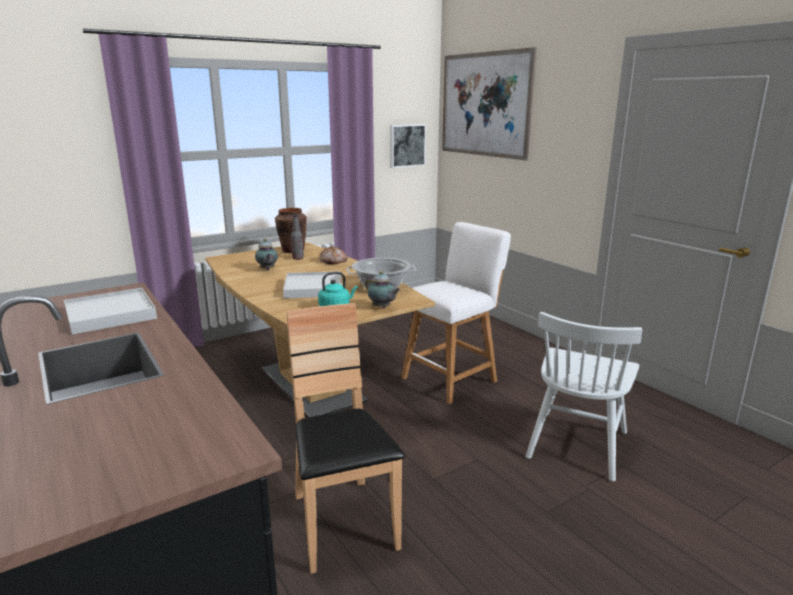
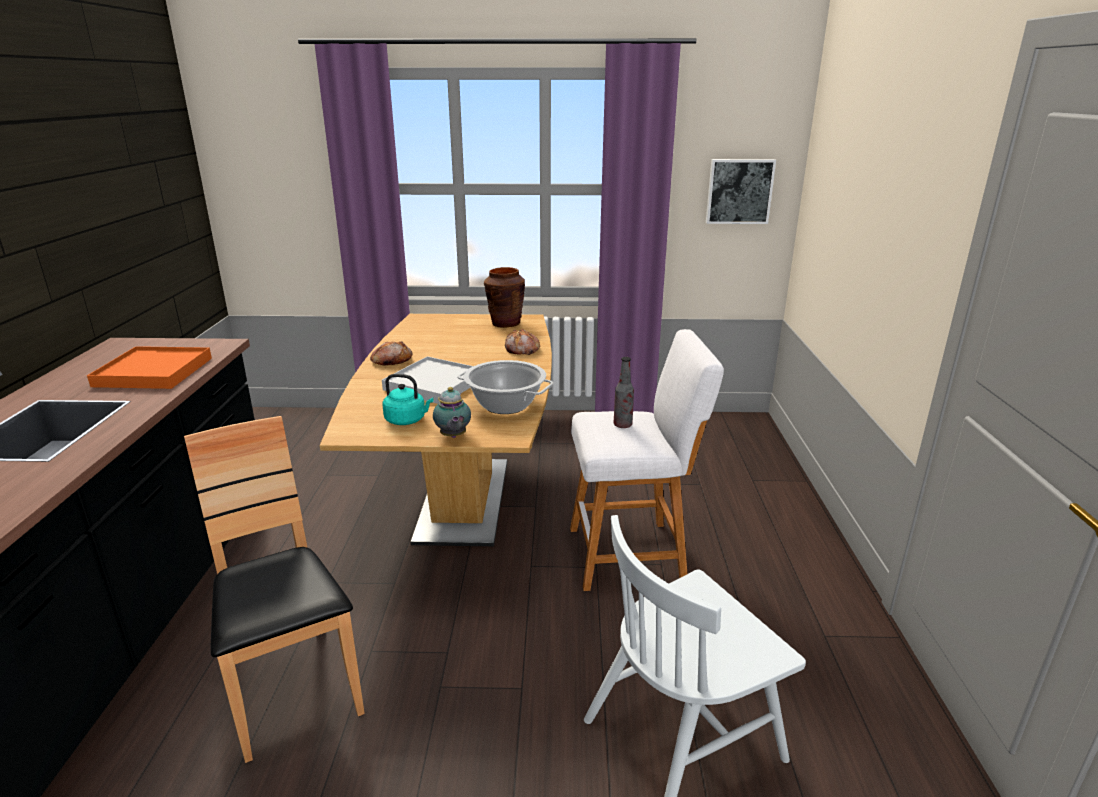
camera: 35 degrees right, 5 degrees up
(110, 314) = (154, 372): white tray -> orange tray
(254, 283) = (391, 361): none -> bread
(267, 269) = (435, 345): teapot -> none
(298, 258) = (491, 336): bottle -> bottle (622, 425)
(342, 523) = (292, 689): brown chair -> brown chair turned 45 degrees counterclockwise
(484, 104) = (848, 135): picture -> none

